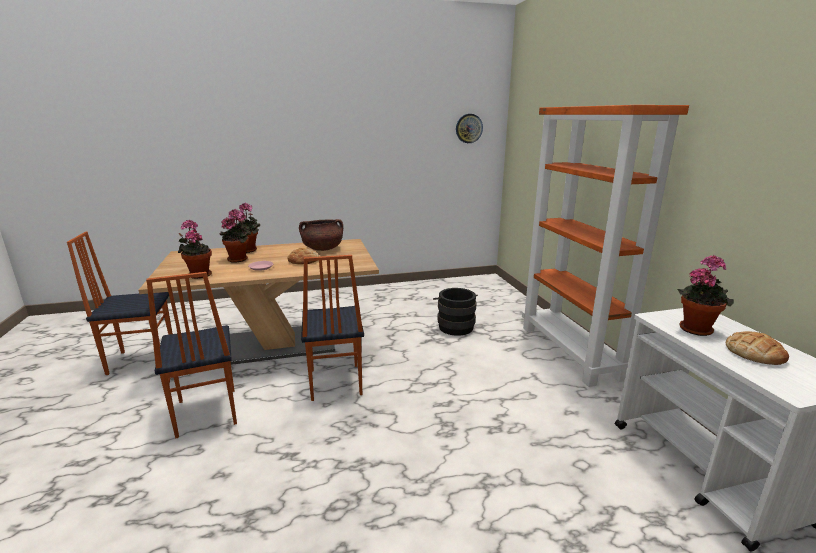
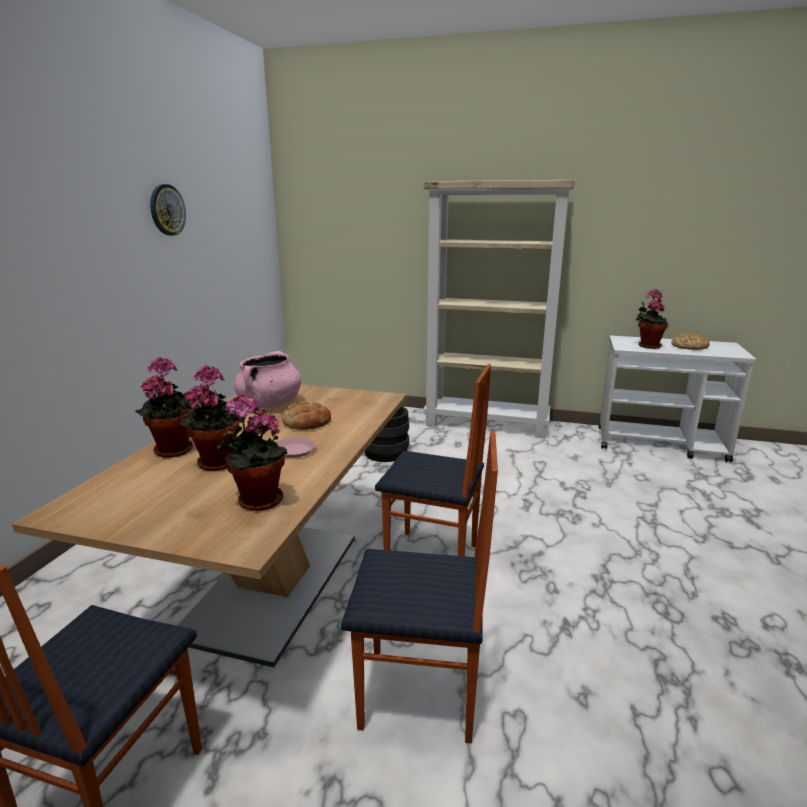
camera: 60 degrees left, 0 degrees up
(323, 249) = (269, 404): brown cooking pot -> pink cooking pot
(469, 128) = (249, 209): wall clock -> wall clock (167, 210)
(570, 352) = (487, 424): orange bookcase -> beige bookcase

